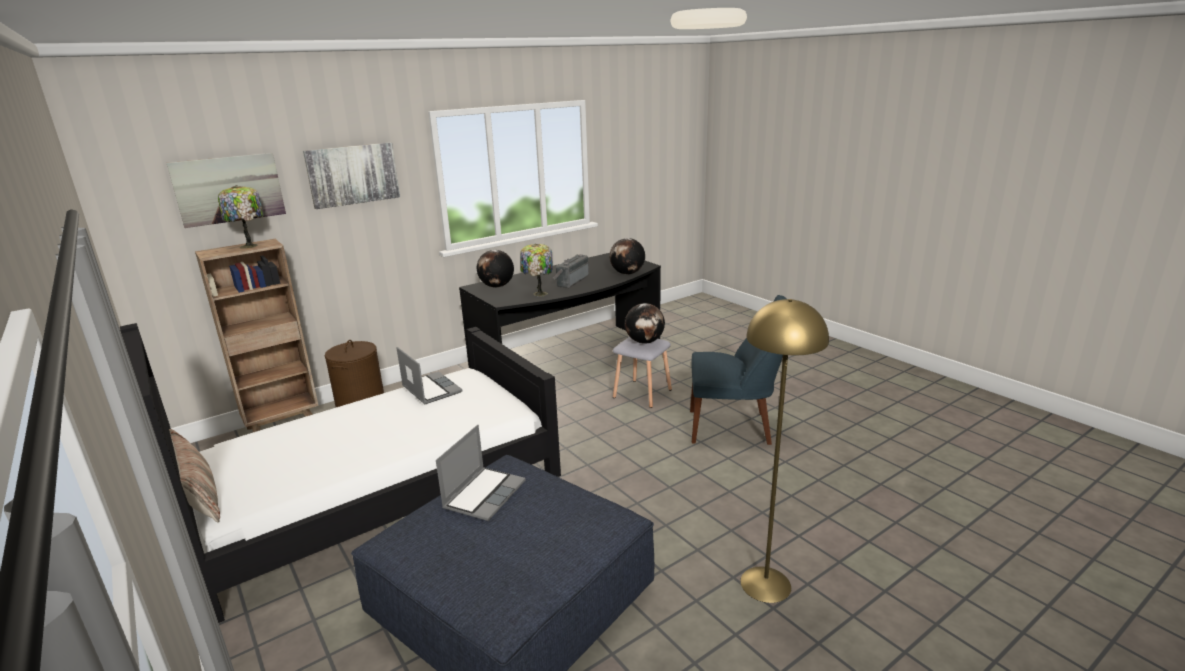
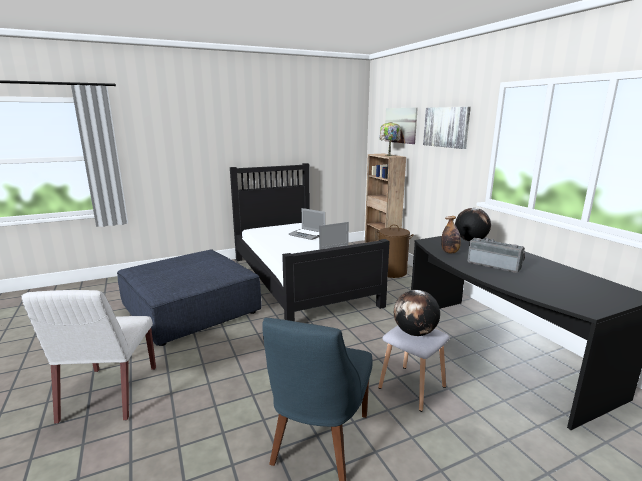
camera: 100 degrees right, 5 degrees down
(199, 495) = (269, 225): pillow -> none
(484, 494) = (219, 266): laptop -> laptop (307, 235)
(539, 294) = (450, 252): table lamp -> bottle
(627, 273) = (537, 293): globe -> none
(766, 584) = (109, 394): yellow floor lamp -> white chair

